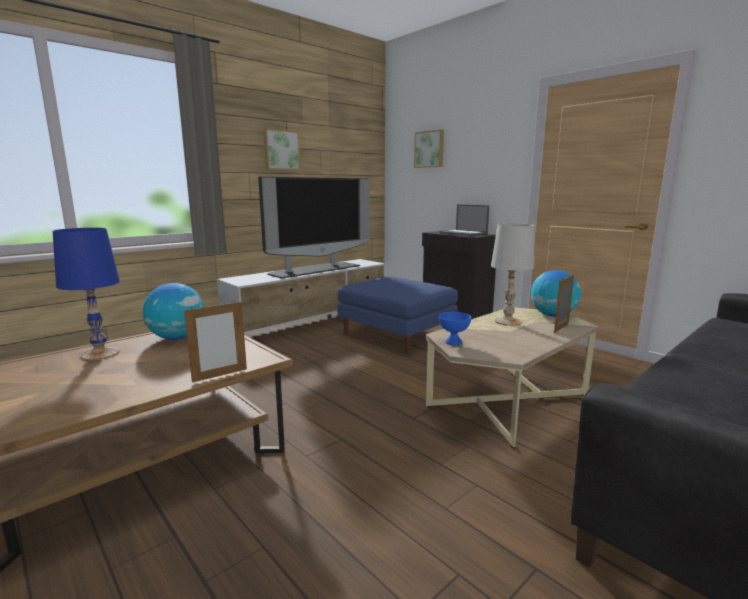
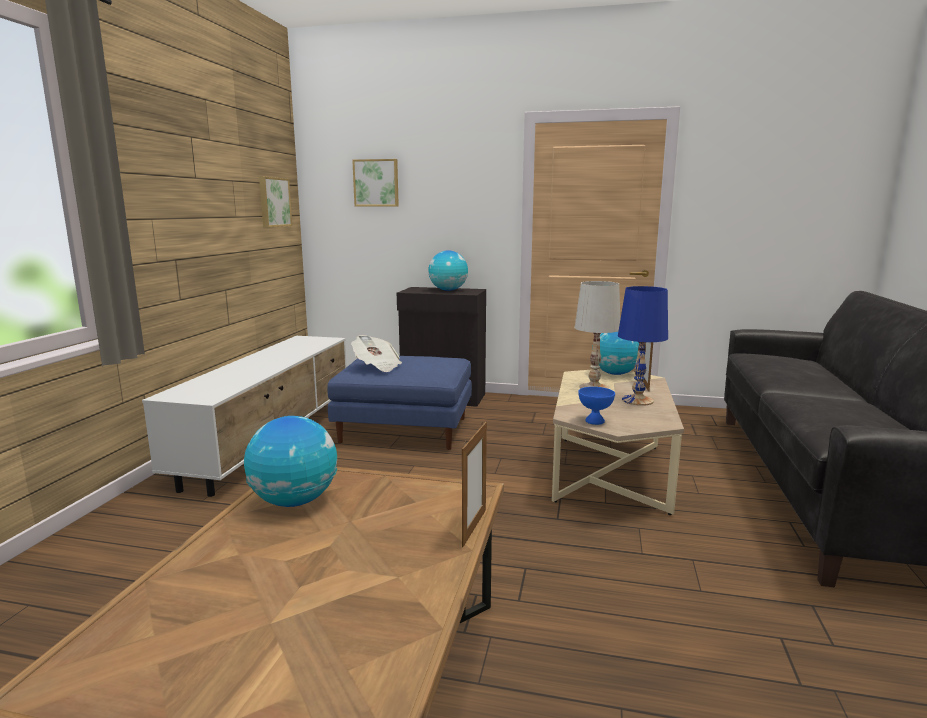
camera: 35 degrees left, 0 degrees up
(100, 353) = (228, 559): blue table lamp -> blue table lamp (637, 400)
(281, 150) = (190, 181): picture -> picture (273, 202)
(314, 269) = (270, 360): television -> none
(375, 282) = (377, 366): none -> newspaper
(464, 233) = (448, 290): laptop -> globe

